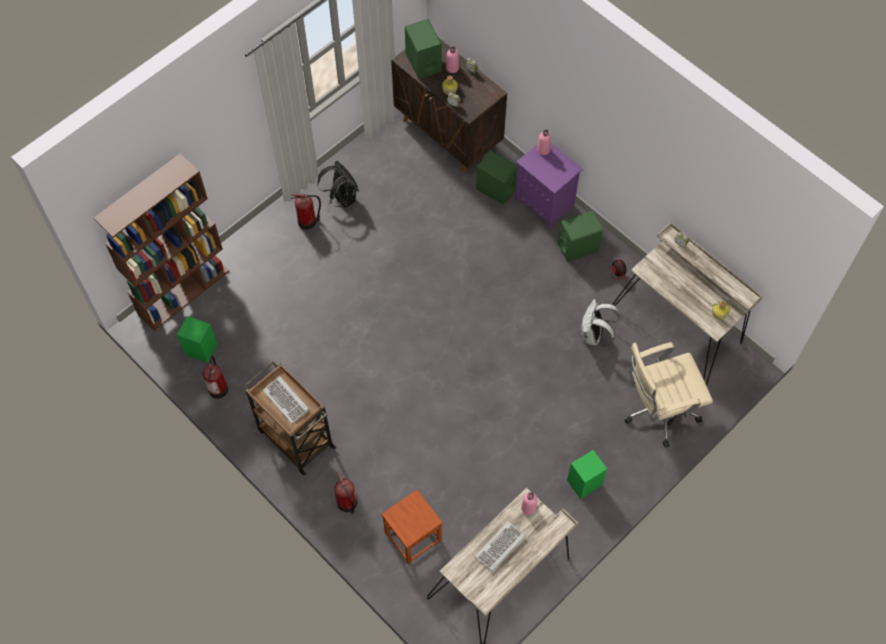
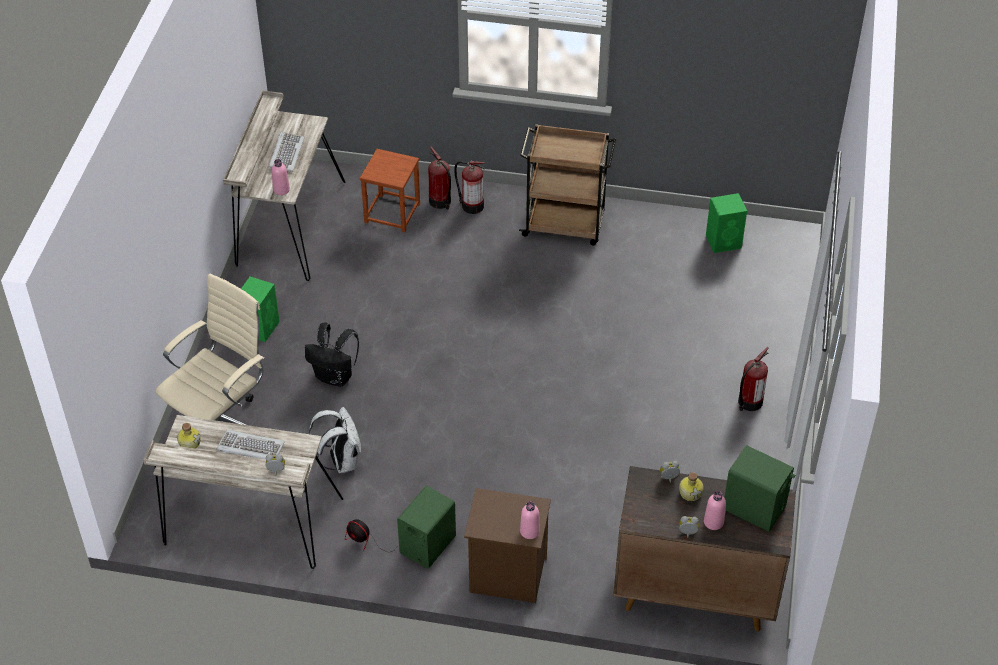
camera: 145 degrees right, 15 degrees down
(183, 291) = (795, 275): brown bookcase -> none
(218, 388) = (673, 223): fire extinguisher -> fire extinguisher (441, 202)
(286, 400) = (567, 150): keyboard -> keyboard (250, 448)
(342, 198) = (740, 446): black backpack -> black backpack (335, 376)
(496, 189) = (578, 557): green speaker -> none
(546, 203) = (505, 576): purple nightstand -> brown nightstand

